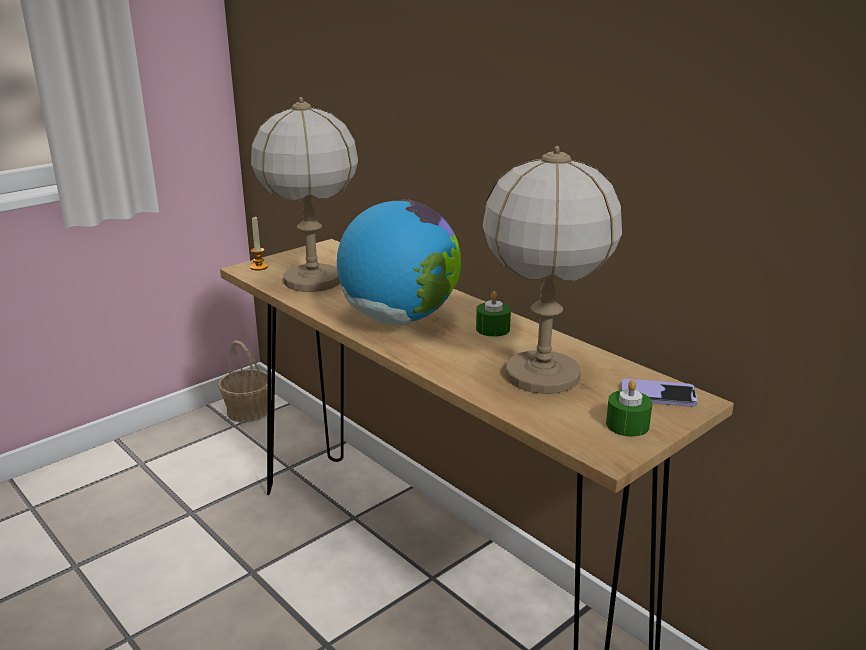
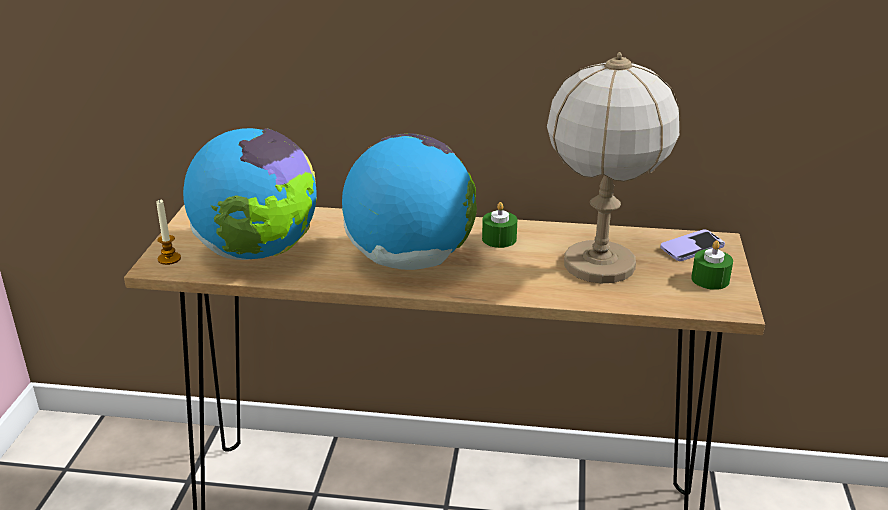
camera: 40 degrees left, 5 degrees up
(248, 411) = (62, 446): basket -> none
(313, 280) = (257, 252): table lamp -> globe

